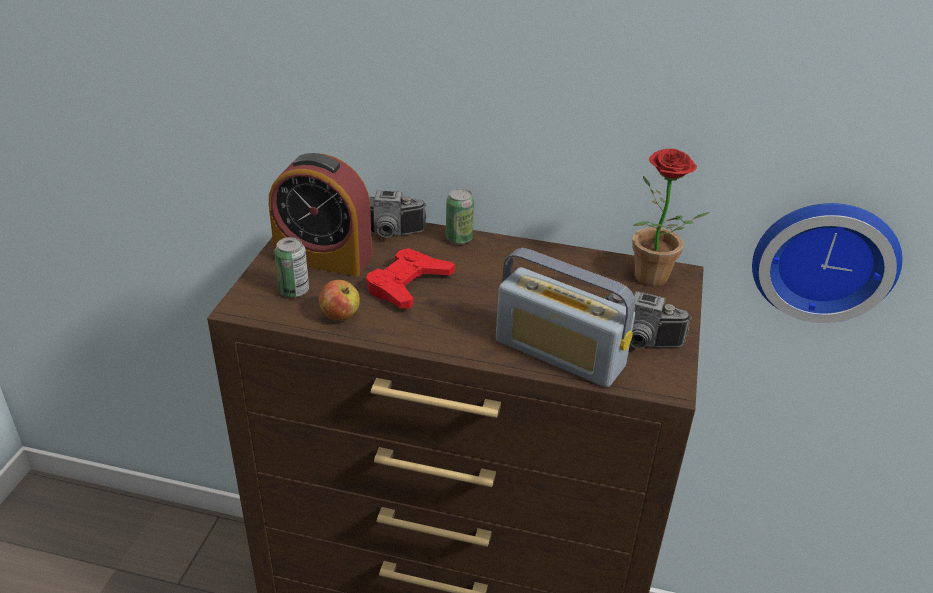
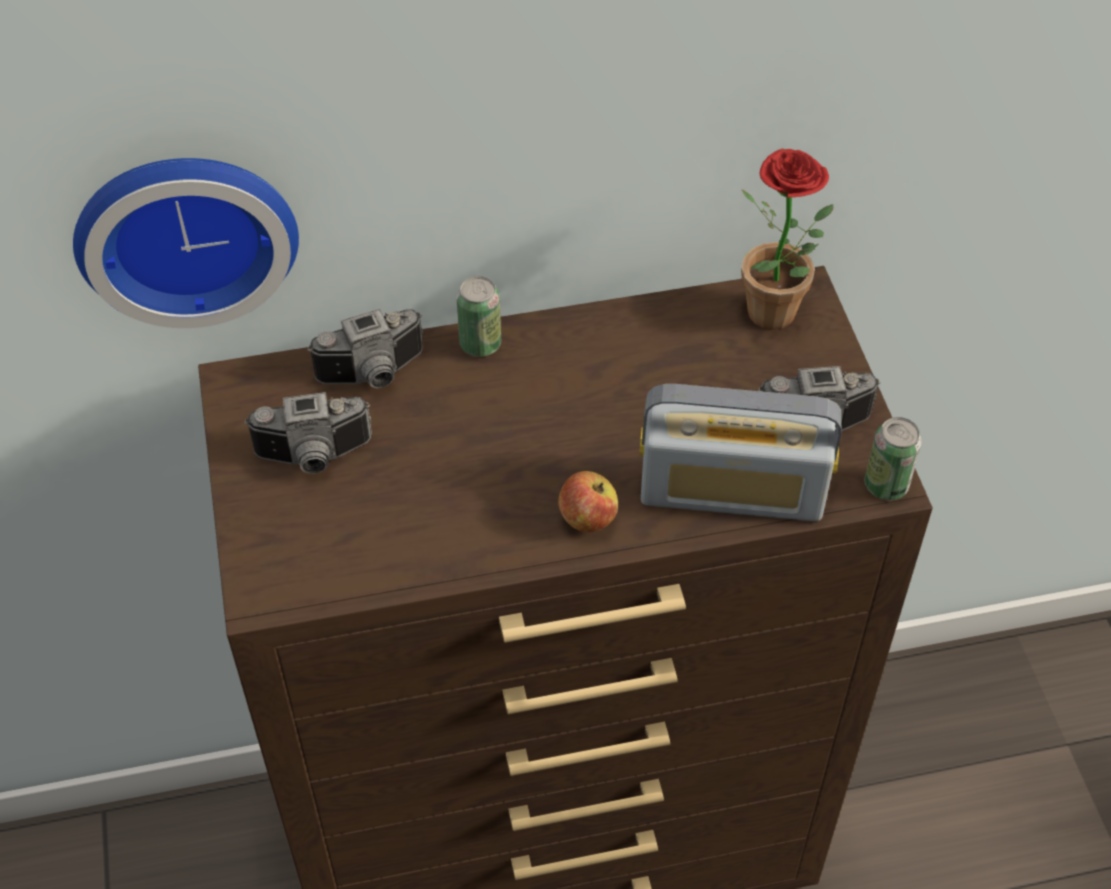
camera: 25 degrees left, 15 degrees up
(294, 291) = (316, 535): can -> can (886, 485)
(323, 258) = (314, 458): alarm clock -> camera
(340, 315) = (412, 551): apple -> apple (587, 518)
(408, 285) = (466, 458): red game controller -> none
(824, 257) = (974, 203): wall clock -> wall clock (186, 230)

